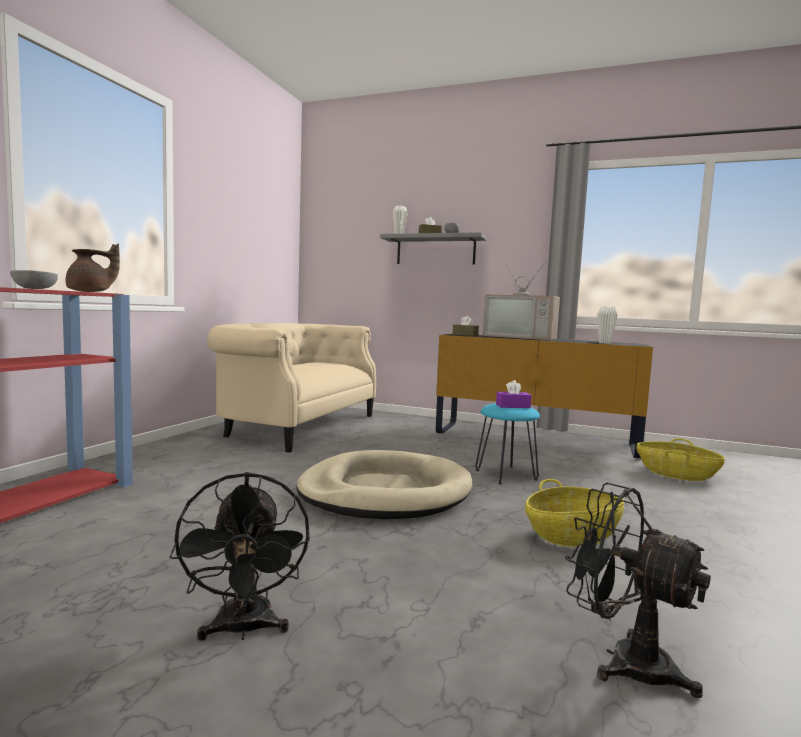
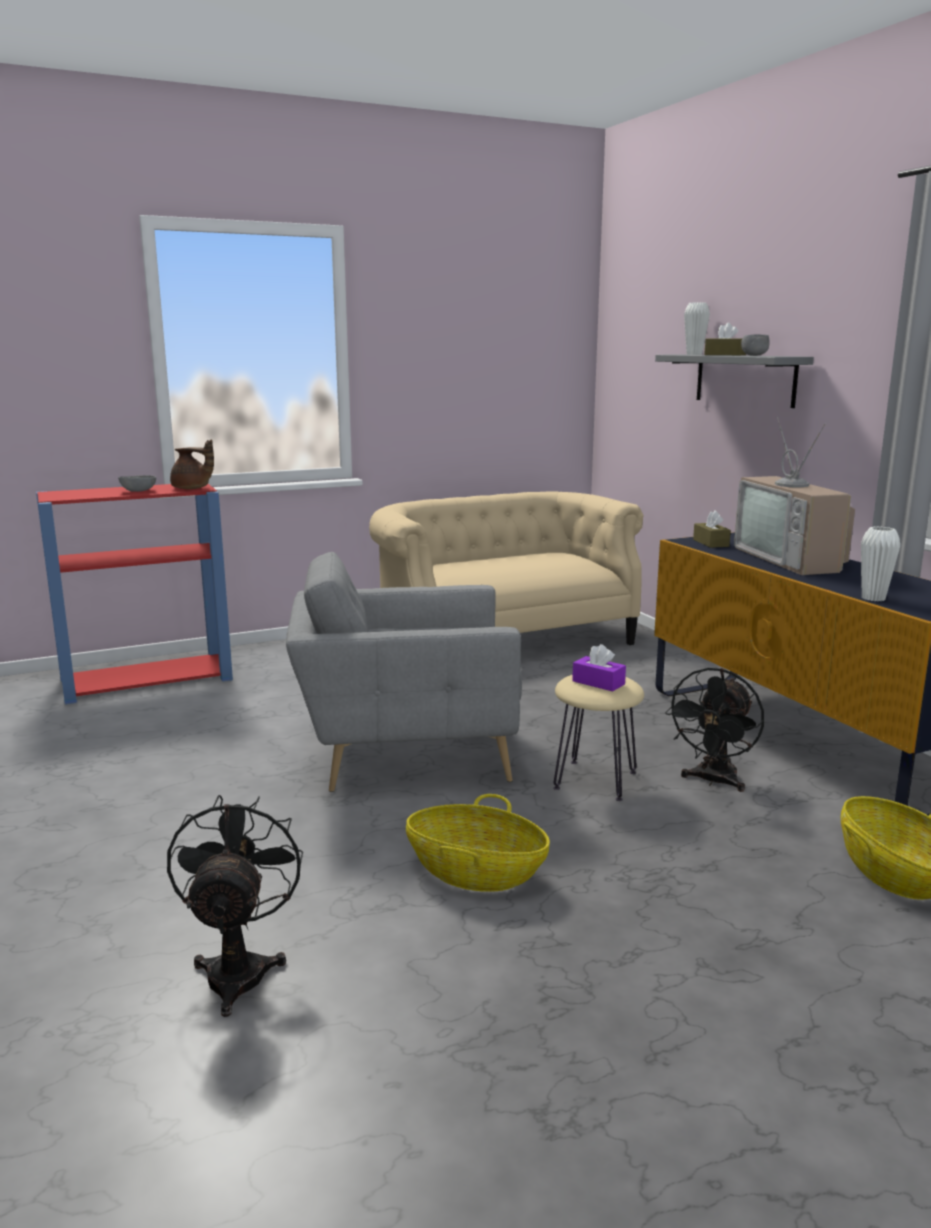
camera: 45 degrees right, 10 degrees up
(244, 630) = (92, 822): black fan -> black fan (713, 781)
(384, 492) = (405, 755): beige dog bed -> grey armchair
(506, 475) = (595, 780): turquoise stool -> beige stool

